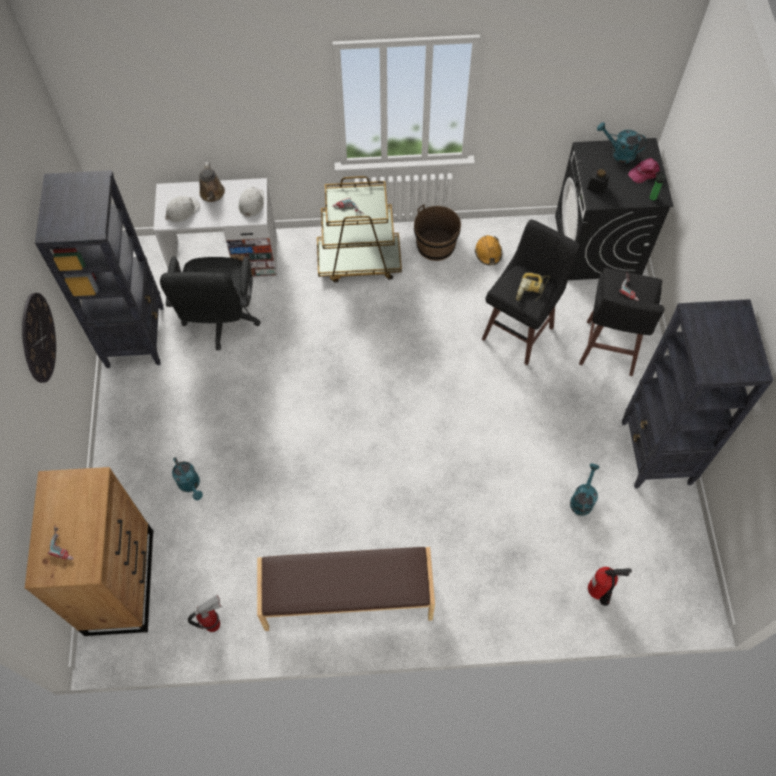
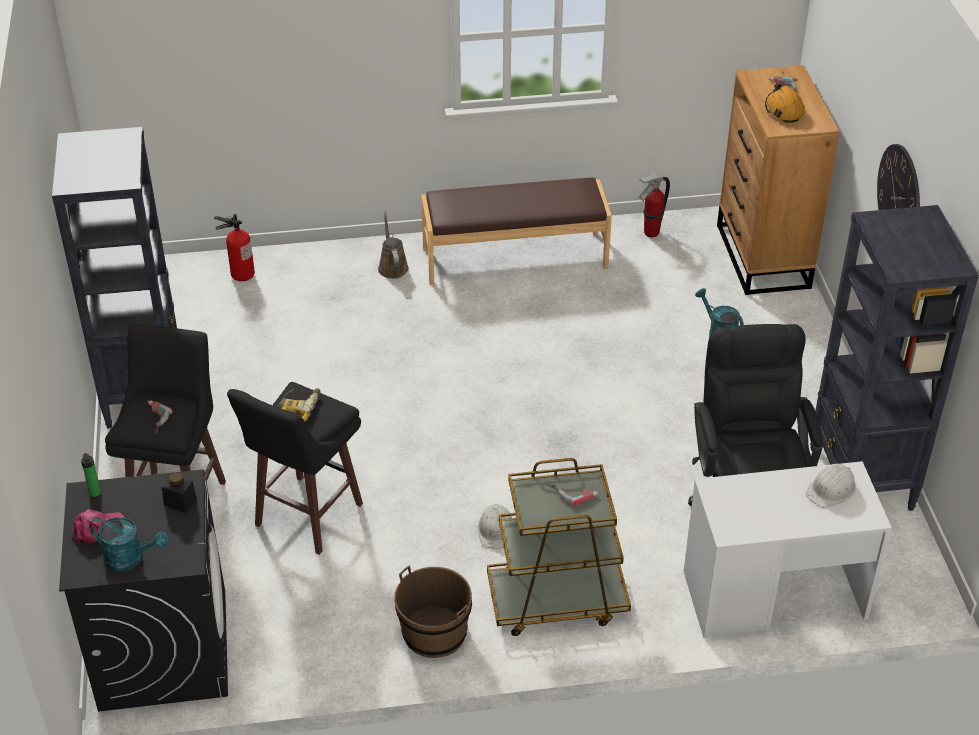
camera: 175 degrees right, 20 degrees down
(212, 194) = (794, 515): brown watering can -> brown watering can (392, 266)
(251, 203) = (728, 506): white hard hat -> white hard hat (496, 529)
(488, 253) = (347, 626): orange hard hat -> orange hard hat (783, 110)
(582, 499) = (246, 346): turquoise watering can -> none

